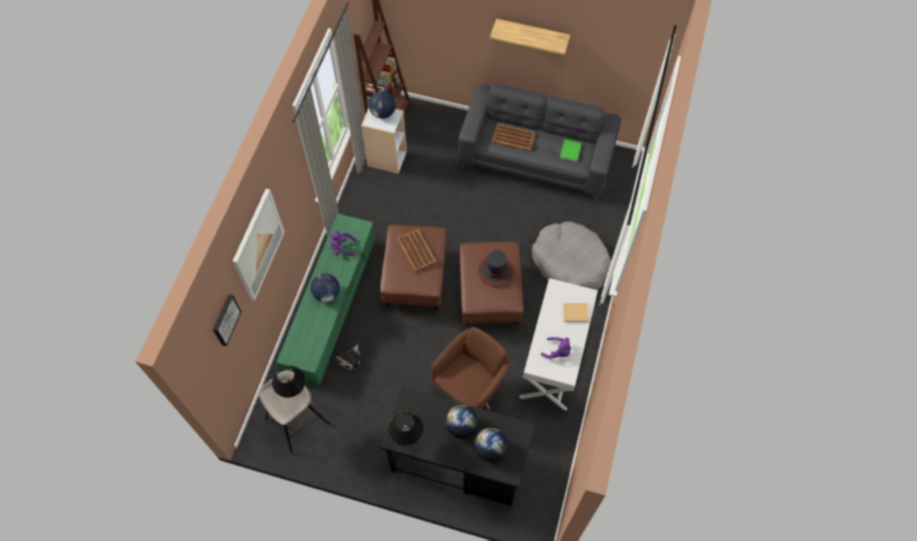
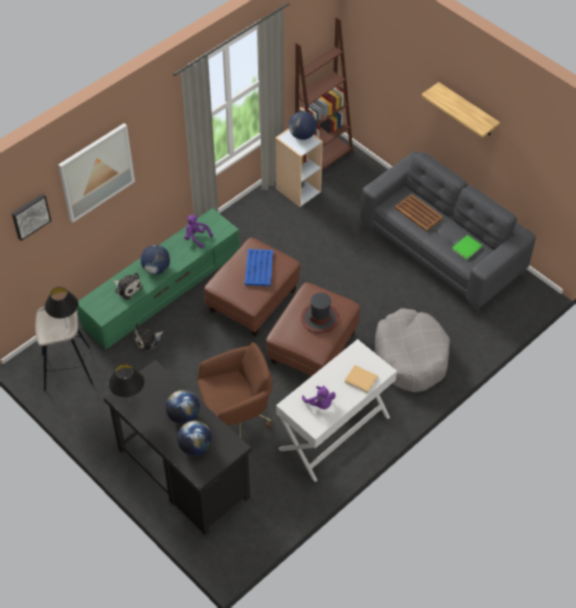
camera: 30 degrees right, 10 degrees down
(313, 325) = (127, 288): none -> plush toy
(416, 251) = (258, 268): brown tray -> blue tray

